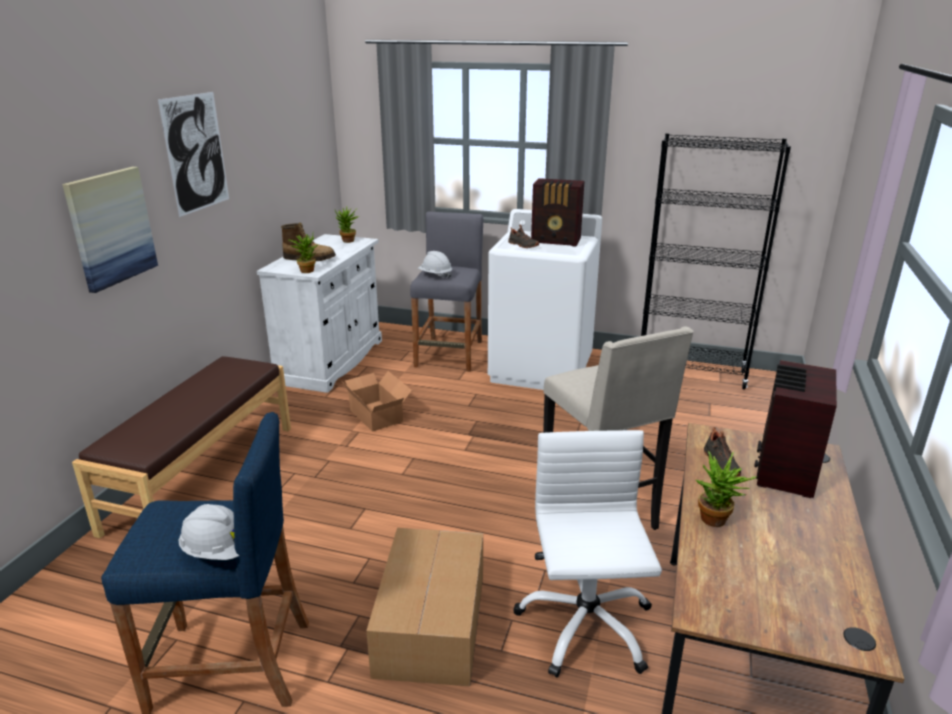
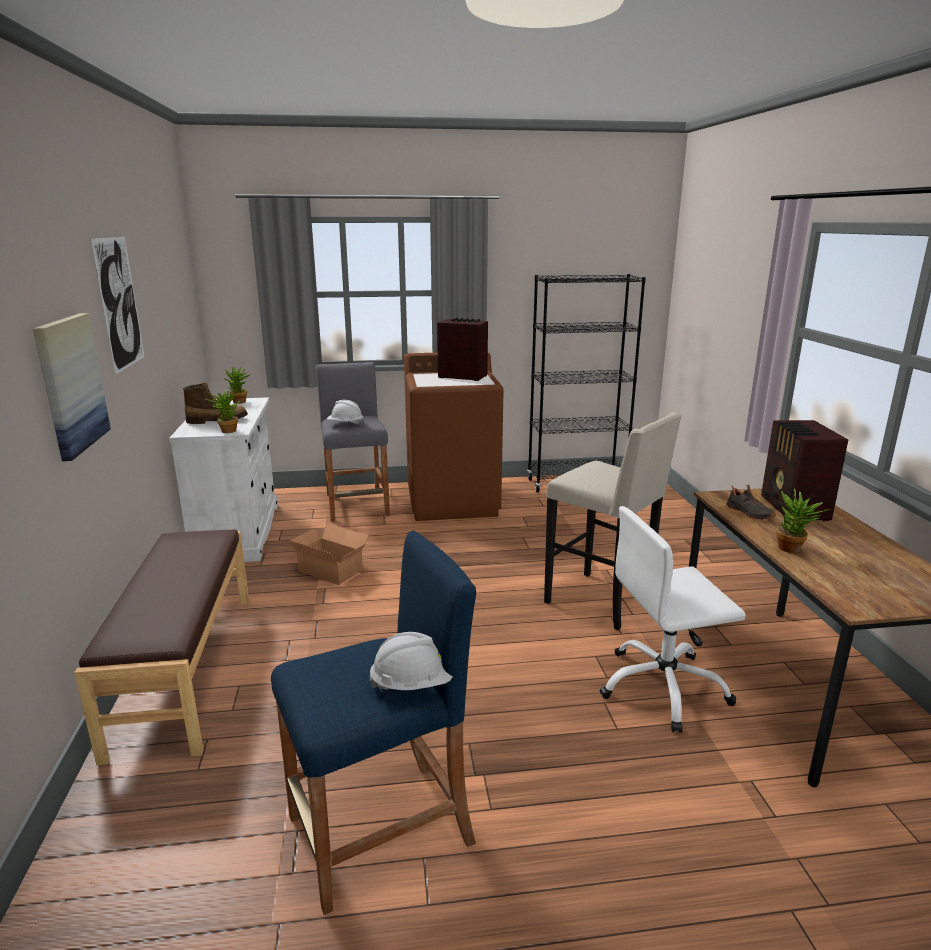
camera: 25 degrees left, 5 degrees down
(430, 625) = (540, 729): cardboard box -> none
(522, 245) = (437, 382): black shoe -> none
(541, 369) = (453, 502): white washing machine -> brown washing machine
(557, 241) = (462, 376): radio -> radio turned 150 degrees counterclockwise
(585, 625) = (663, 687): white office chair -> white office chair turned 75 degrees counterclockwise

